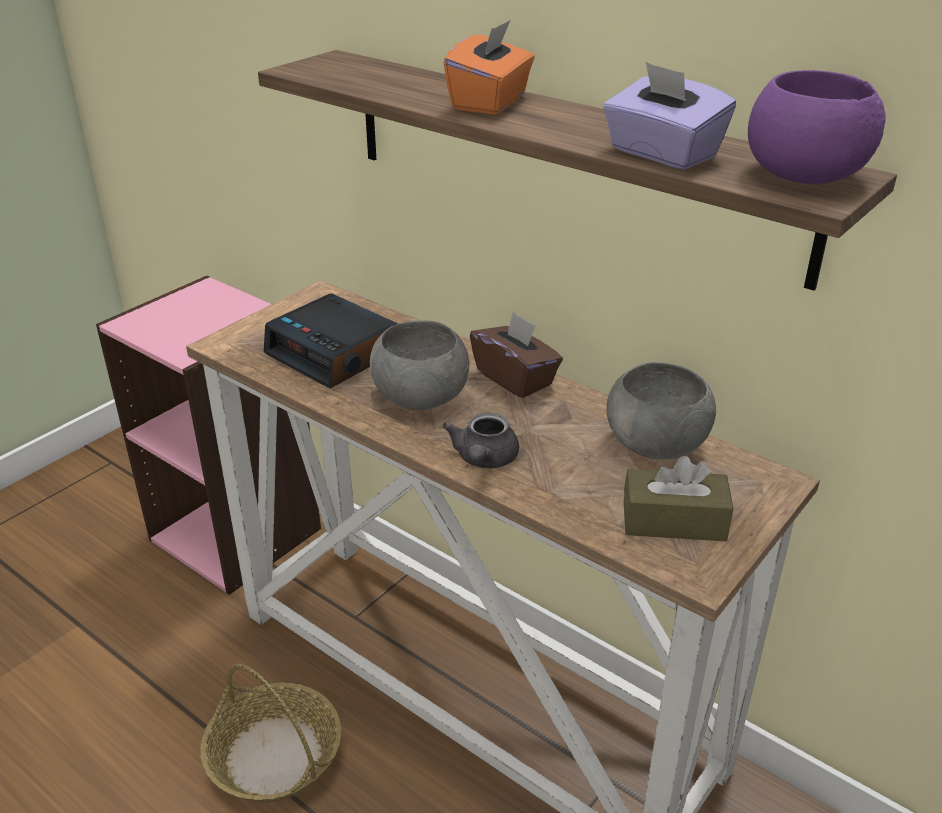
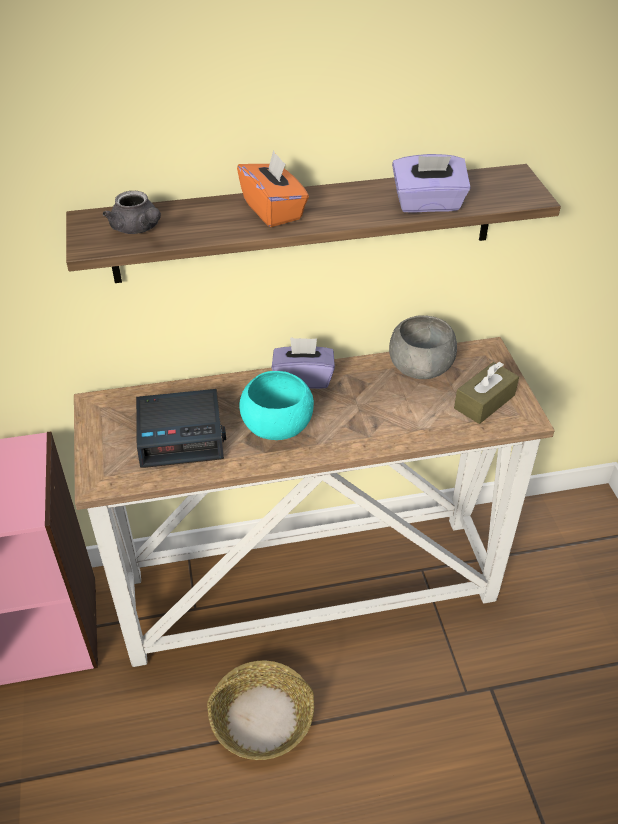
camera: 50 degrees left, 10 degrees up
(420, 396) = (276, 426): grey bowl -> turquoise bowl
(483, 460) = (366, 436): grey teapot -> grey teapot (138, 228)
(515, 378) = (303, 378): brown tissue box -> purple tissue box
(805, 177) = (504, 186): purple bowl -> none

